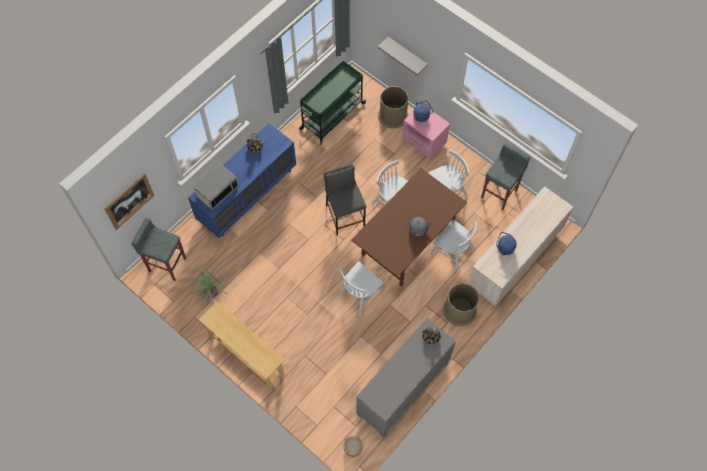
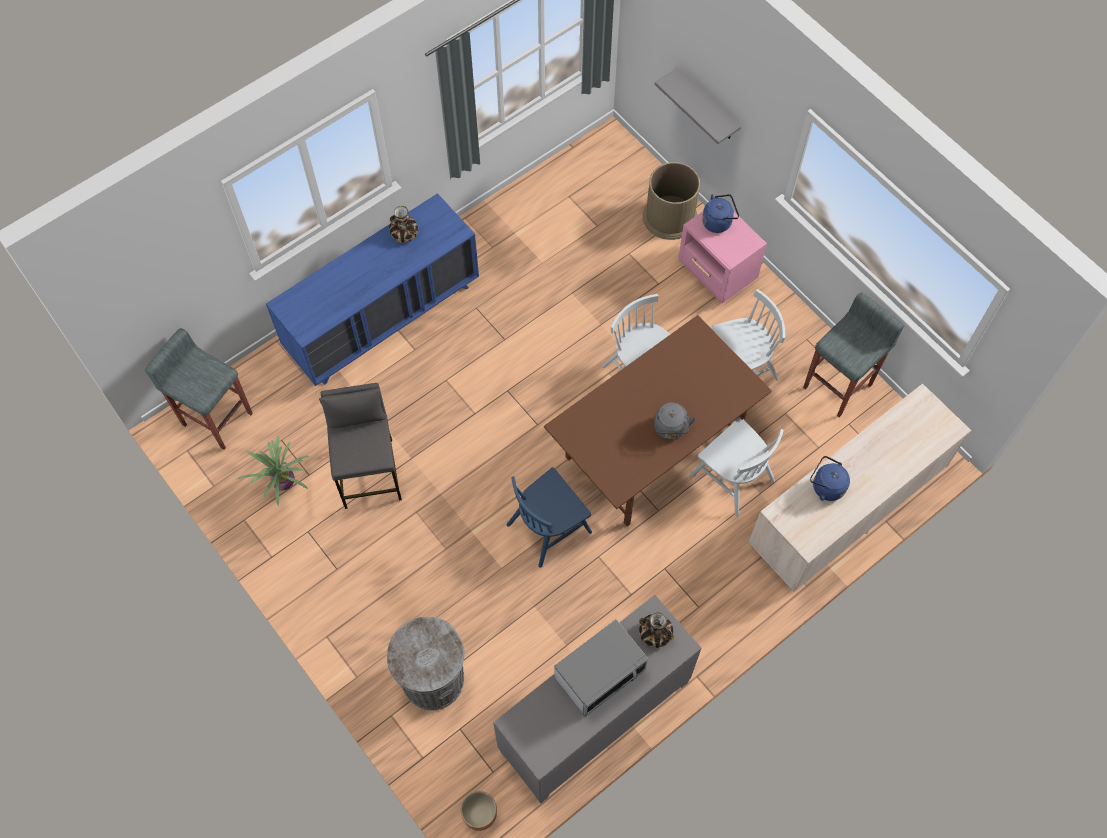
camera: 10 degrees right, 0 degrees up
(129, 201) = (146, 291): picture -> none
(217, 191) = (320, 301): microwave -> microwave (599, 673)
(246, 357) = (321, 609): beige console table -> none
(314, 384) = (433, 680): none -> grey trash can
(332, 116) = (560, 202): green cart -> none
(345, 215) = (549, 380): grey stool -> grey stool (370, 473)
(360, 294) = (549, 527): white chair -> blue chair
(459, 310) = (726, 588): brown trash can -> none

